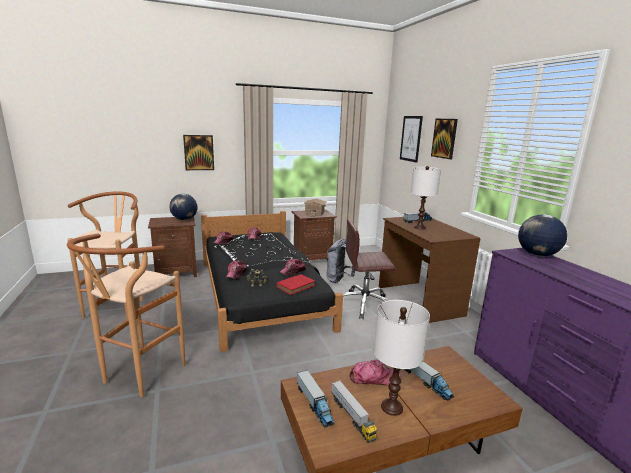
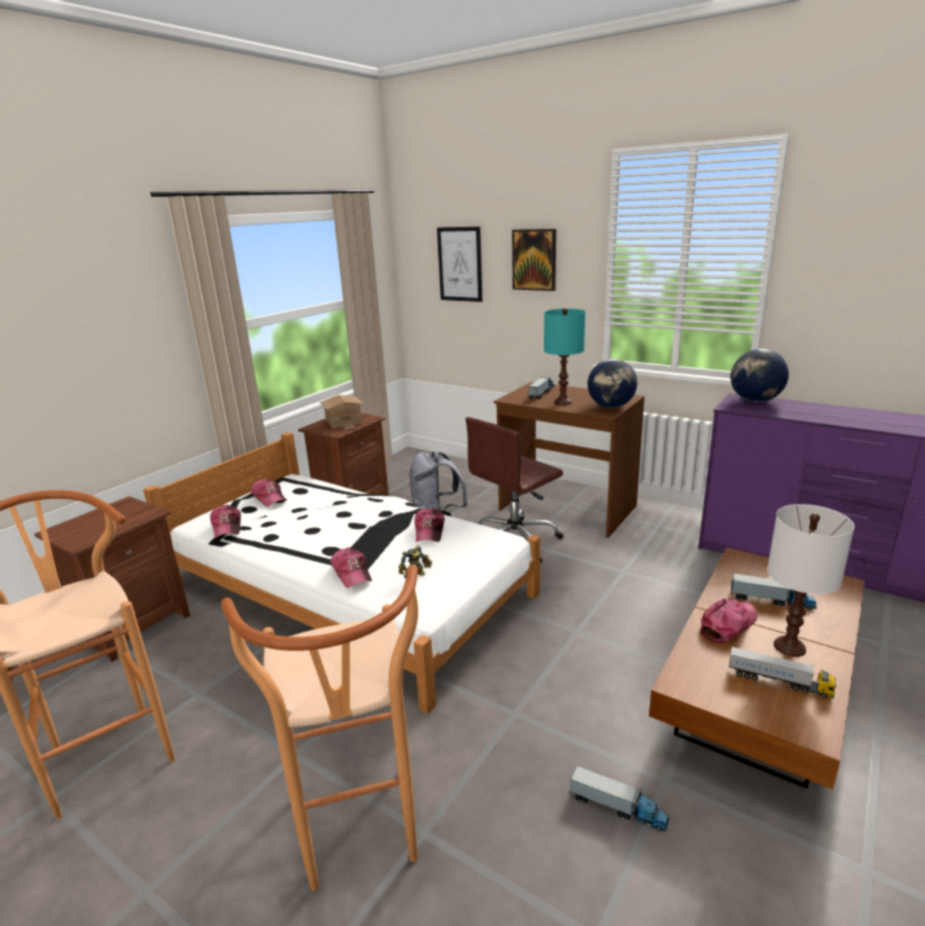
camera: 35 degrees left, 5 degrees up
(184, 219) = (126, 510): globe -> globe (610, 406)
(199, 152) = (96, 357): picture -> none
(260, 292) = (348, 590): black bed -> white bed
(296, 286) = (472, 551): red book -> none
(314, 404) = (728, 693): toy truck -> toy truck (617, 807)
(419, 227) = (563, 402): white table lamp -> turquoise table lamp

